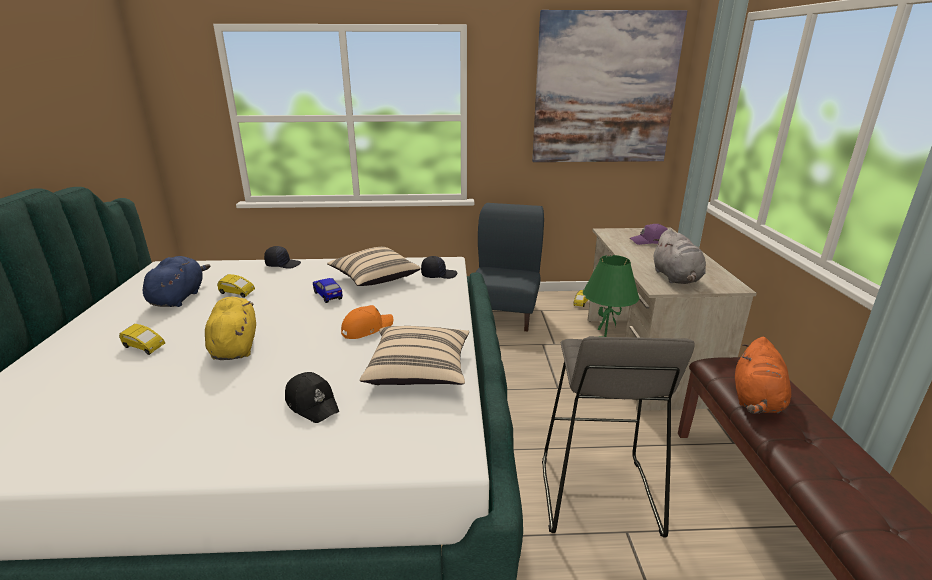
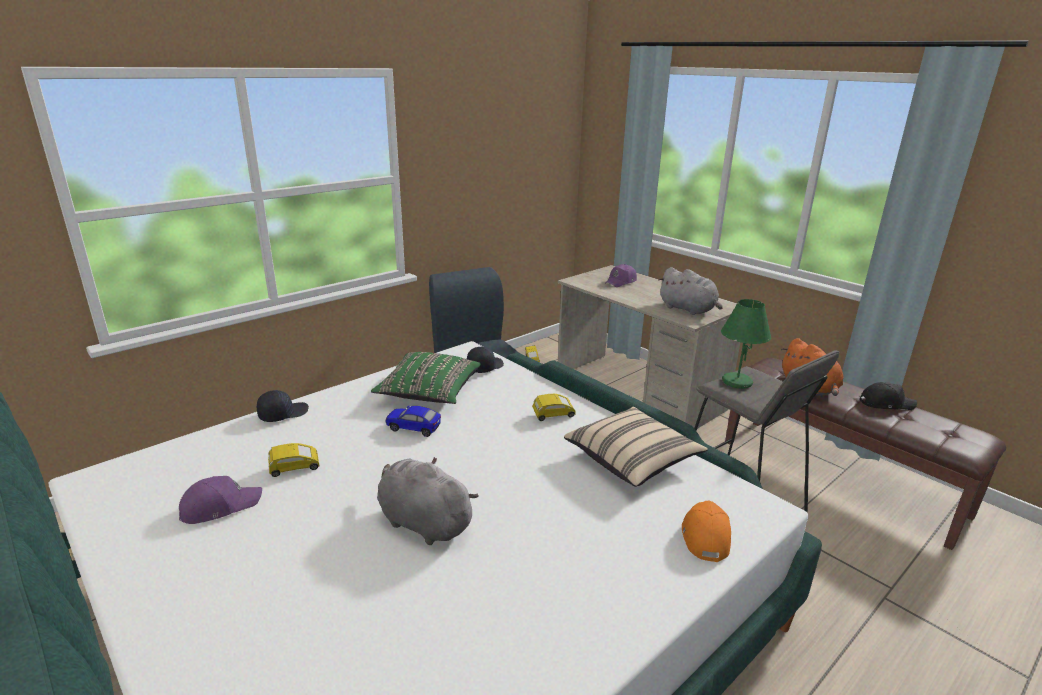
camera: 40 degrees left, 0 degrees up
(143, 348) = (308, 580): yellow toy car -> yellow toy car (553, 415)
(179, 298) = (220, 506): blue plush toy -> purple cap
(235, 346) = (422, 522): yellow plush toy -> grey plush toy
(312, 403) = (605, 530): black cap -> black cap (885, 403)
(366, 328) = (519, 444): orange cap -> orange cap (704, 535)
(374, 279) = (429, 393): beige pillow -> green pillow
(604, 89) = (522, 135): picture -> none

